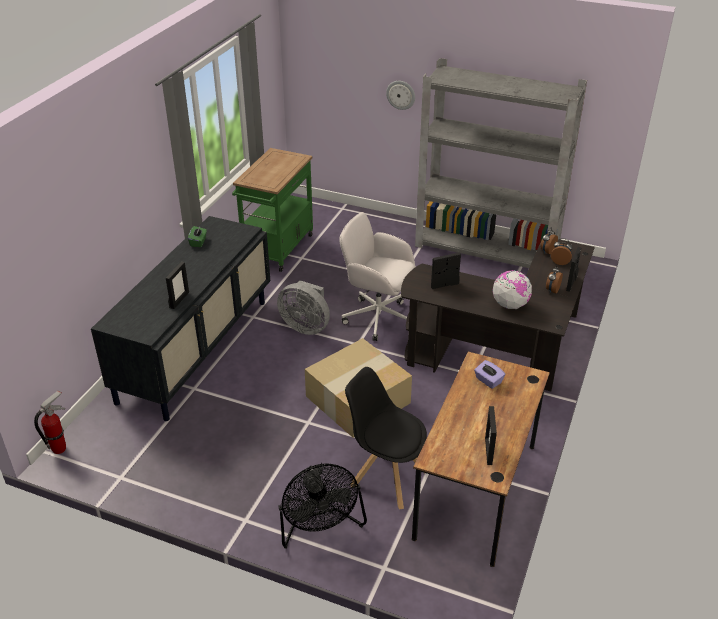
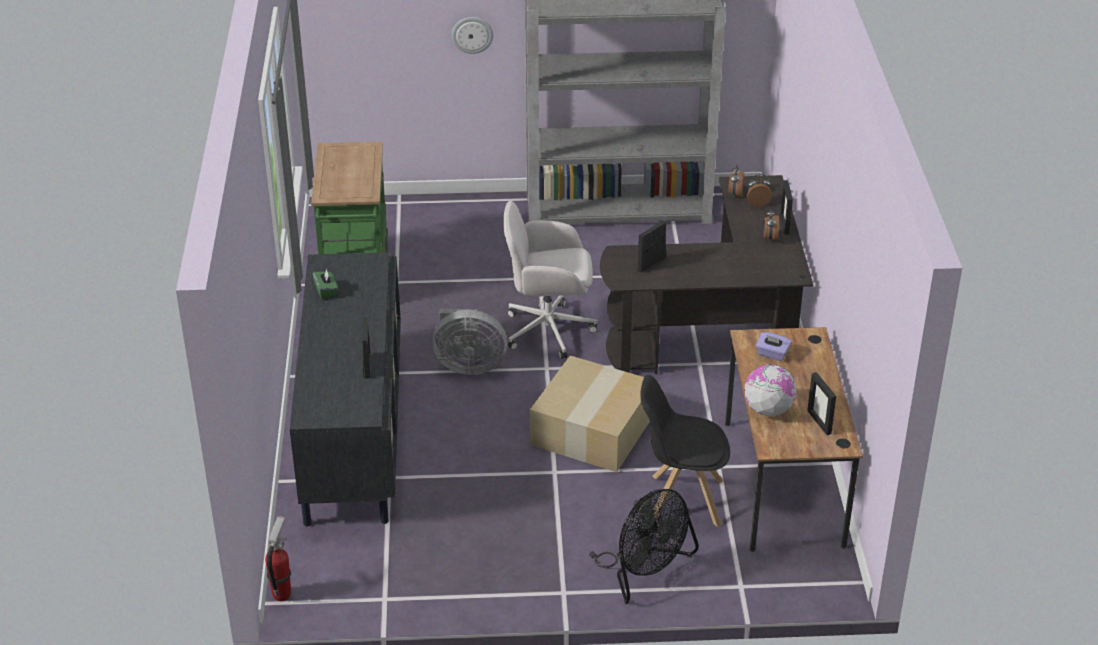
camera: 25 degrees left, 0 degrees up
(510, 305) = (736, 267): globe -> globe (768, 410)

